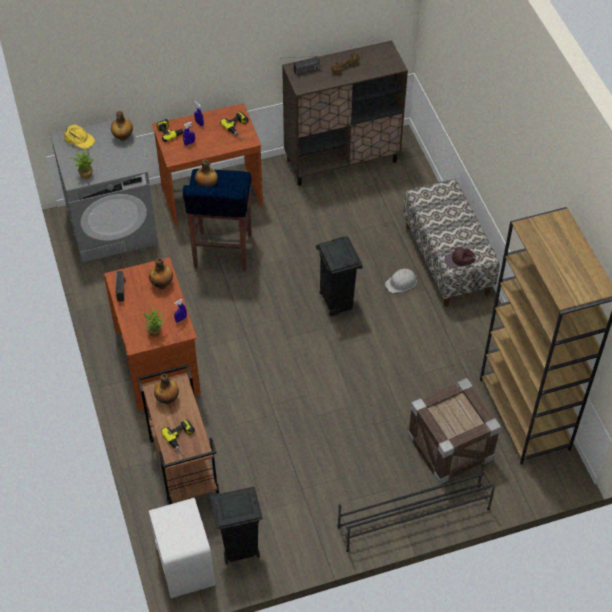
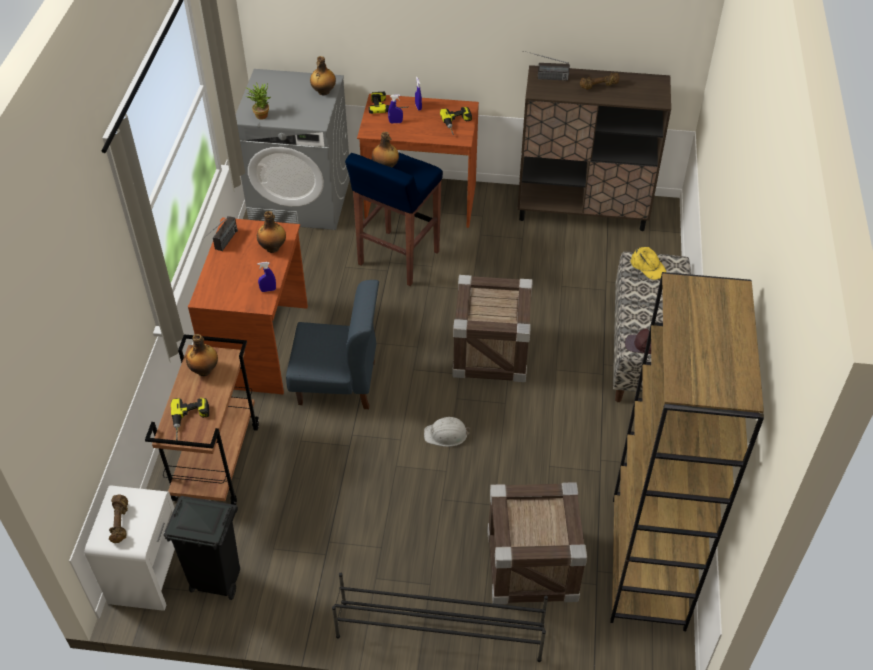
camera: 25 degrees right, 5 degrees down
(79, 140) = (278, 82): yellow cap -> yellow cap (647, 266)
(157, 333) = (233, 294): potted plant -> none
(176, 533) = (120, 523): none -> brown dumbbell
(236, 369) = (337, 383): none -> blue chair
(336, 302) = (490, 352): black trash can -> crate
(401, 283) = (578, 357): white hard hat -> white hard hat (446, 434)

